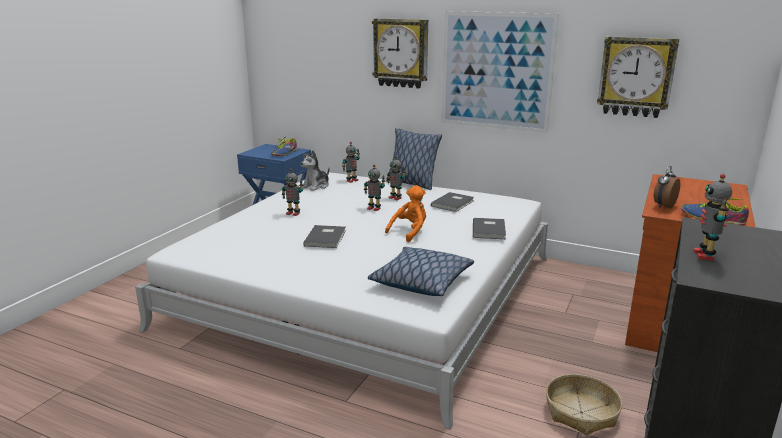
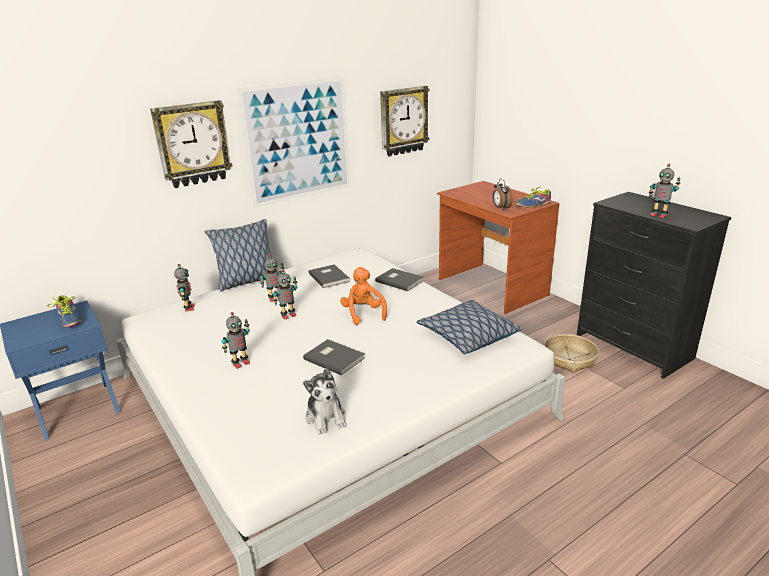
camera: 60 degrees left, 5 degrees up
(316, 186) = (172, 332): plush toy -> plush toy (326, 417)

